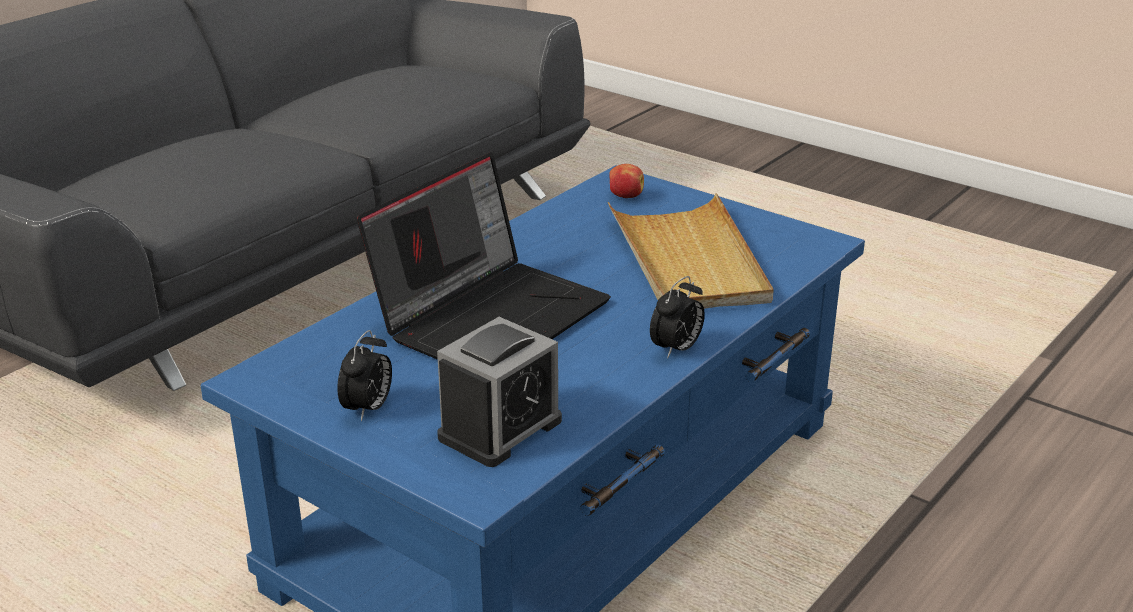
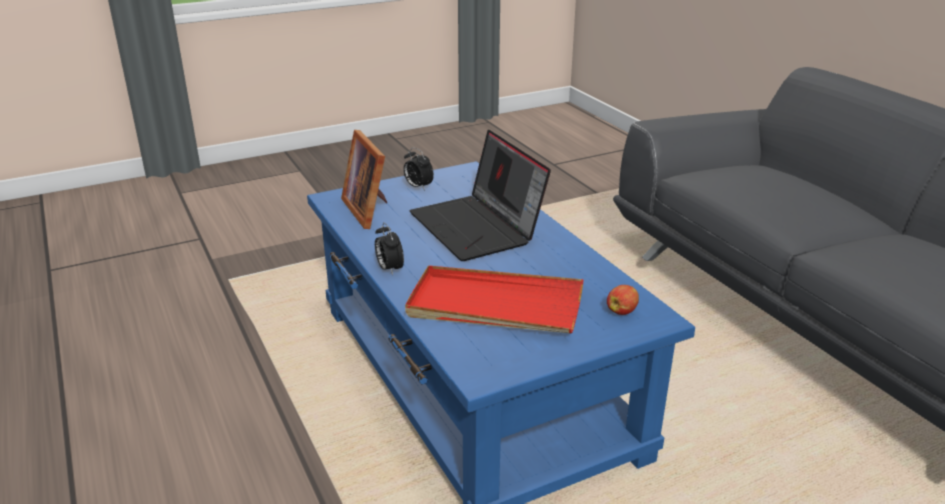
camera: 115 degrees right, 0 degrees up
(500, 429) = (369, 209): alarm clock -> picture frame
(688, 260) = (494, 306): beige tray -> red tray

